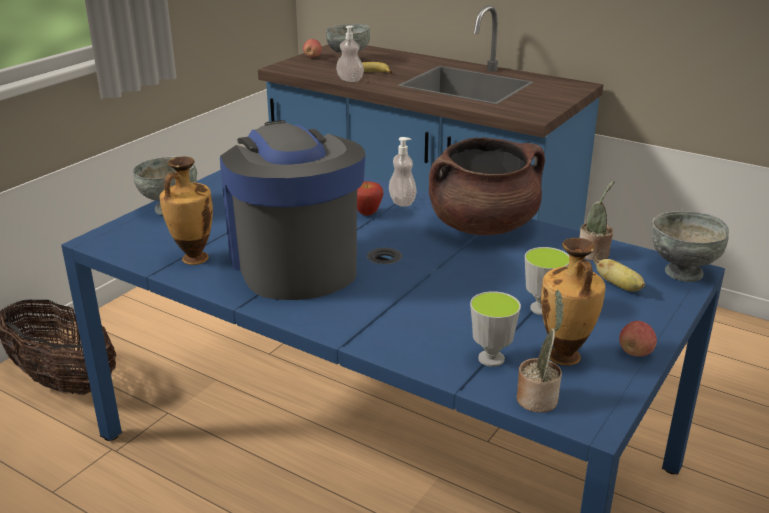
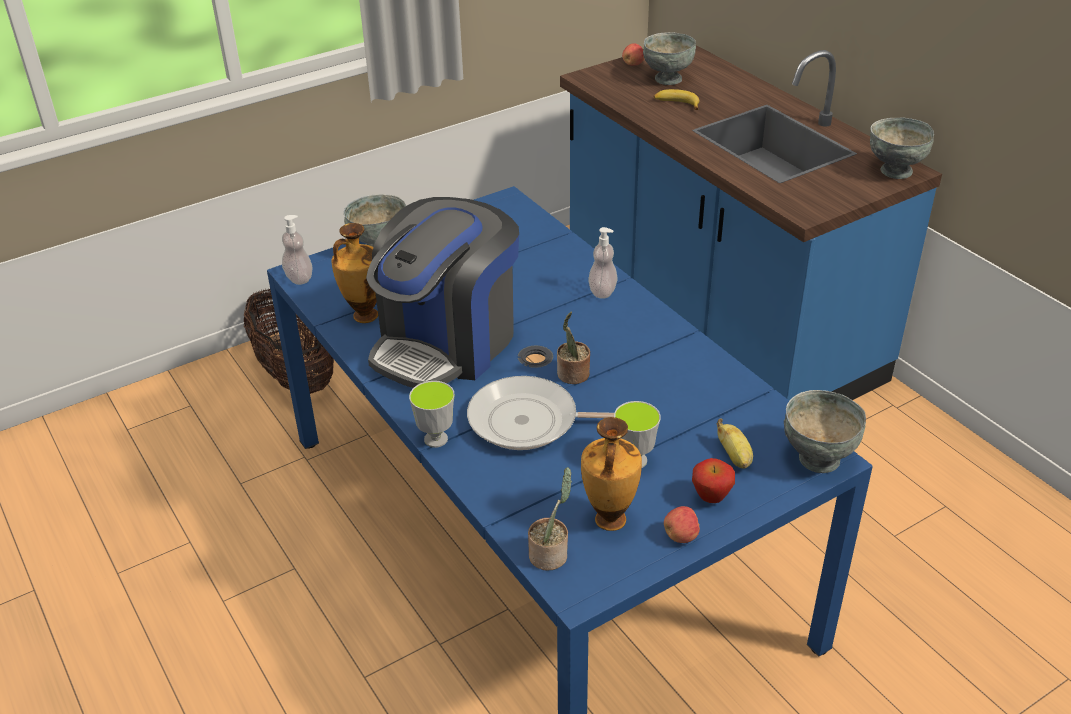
camera: 25 degrees right, 10 degrees up
(294, 263) = (447, 343): coffee machine -> coffee machine turned 150 degrees counterclockwise
(350, 80) = (645, 111): soap dispenser -> soap dispenser (299, 278)
(367, 214) = (556, 299): apple -> apple (711, 498)
(423, 302) = (530, 422): none -> frying pan
(483, 226) = (660, 343): brown cooking pot -> none
(491, 359) = (542, 501): cup -> cup (436, 439)
(570, 87) = (895, 171): none -> grey bowl
(594, 254) = (744, 410): potted plant -> potted plant (572, 375)

